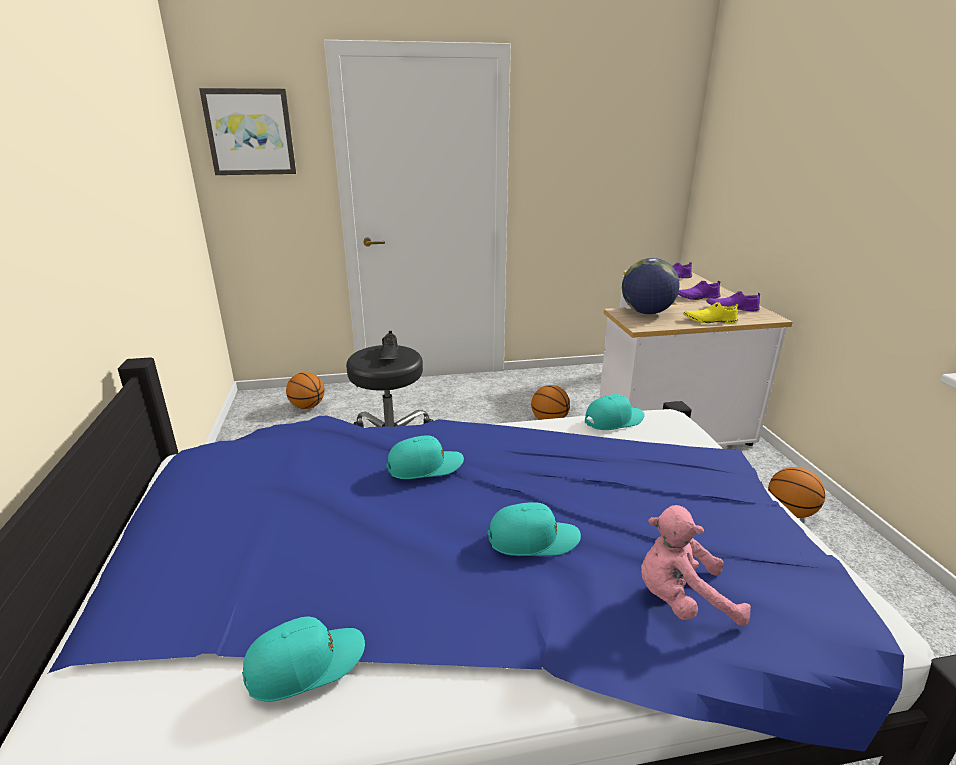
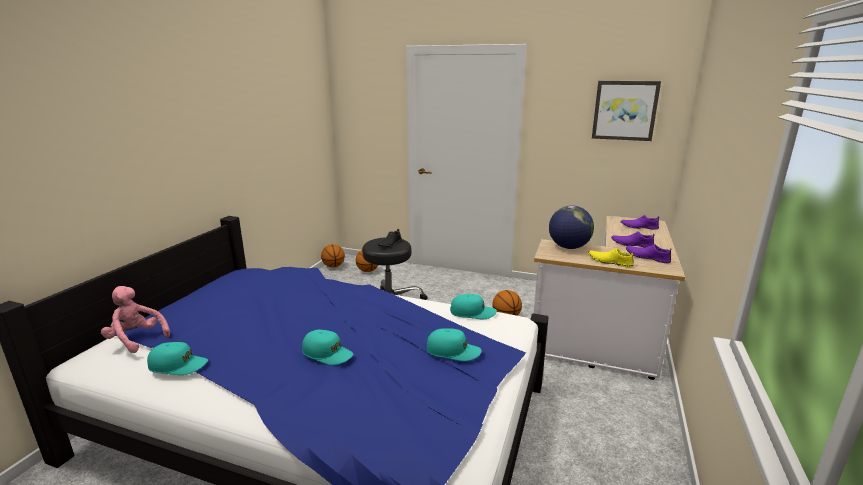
camera: 30 degrees right, 5 degrees down
(250, 132) = (362, 99): picture -> picture (624, 110)
(425, 466) = (326, 304): turquoise cap -> turquoise cap (453, 351)
(681, 600) = (358, 408): pink plush toy -> pink plush toy (136, 339)
(790, 512) = (624, 434): basketball -> basketball (333, 266)

